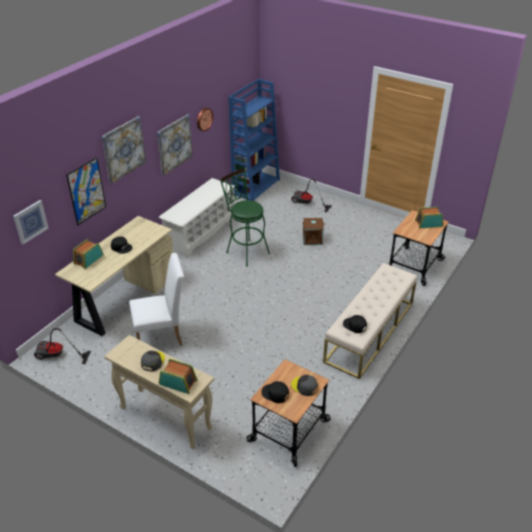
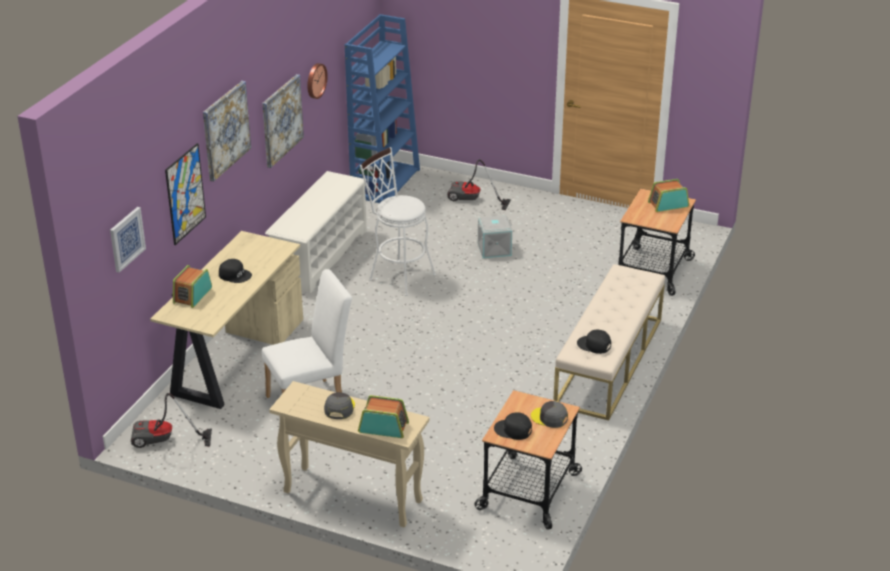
camera: 10 degrees left, 5 degrees down
(245, 251) = (398, 275): green stool -> white stool
(312, 239) = (494, 249): brown storage box -> grey storage box

